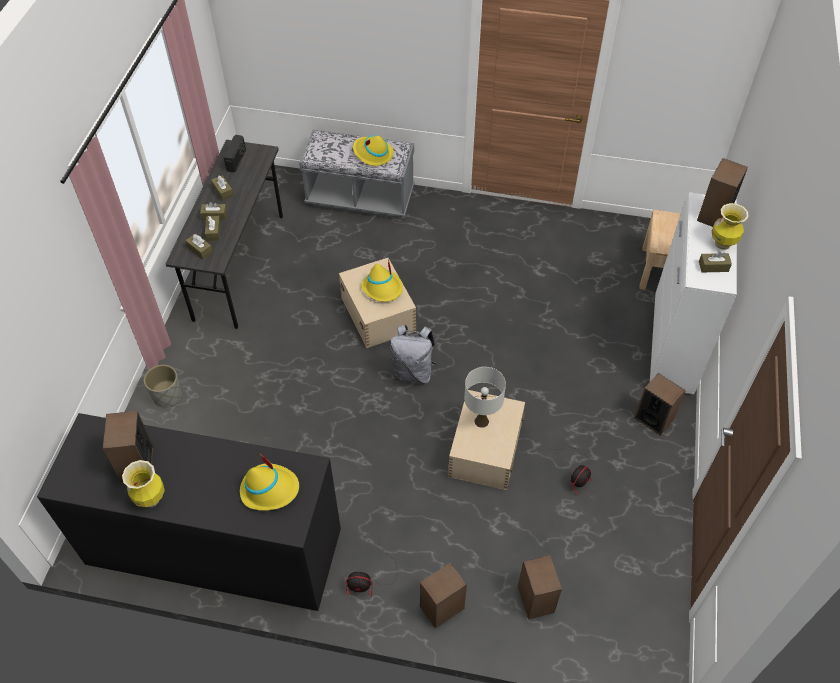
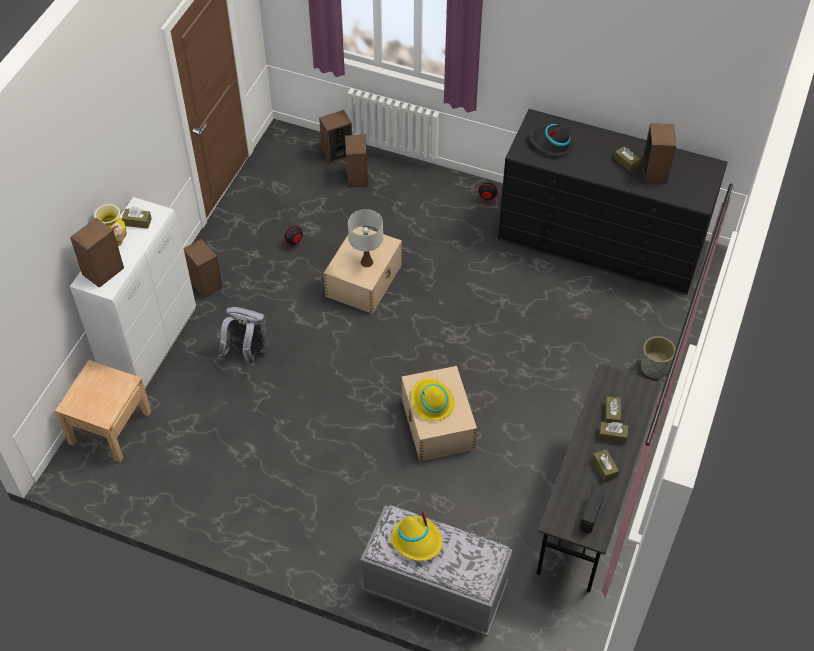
camera: 170 degrees left, 0 degrees up
(151, 499) = (640, 148): vase -> none
(200, 250) = (625, 394): brown tissue box -> brown tissue box (626, 162)
(270, 489) = (551, 143): yellow hat -> black hat
(413, 372) = (413, 357): grey backpack -> grey backpack (247, 354)
(442, 607) = (427, 181): speaker -> speaker (337, 153)

